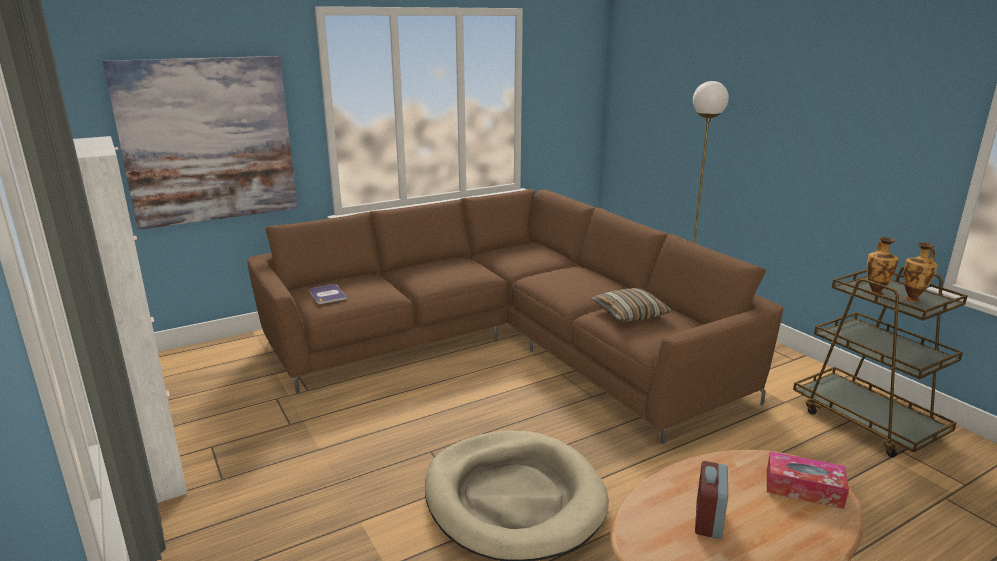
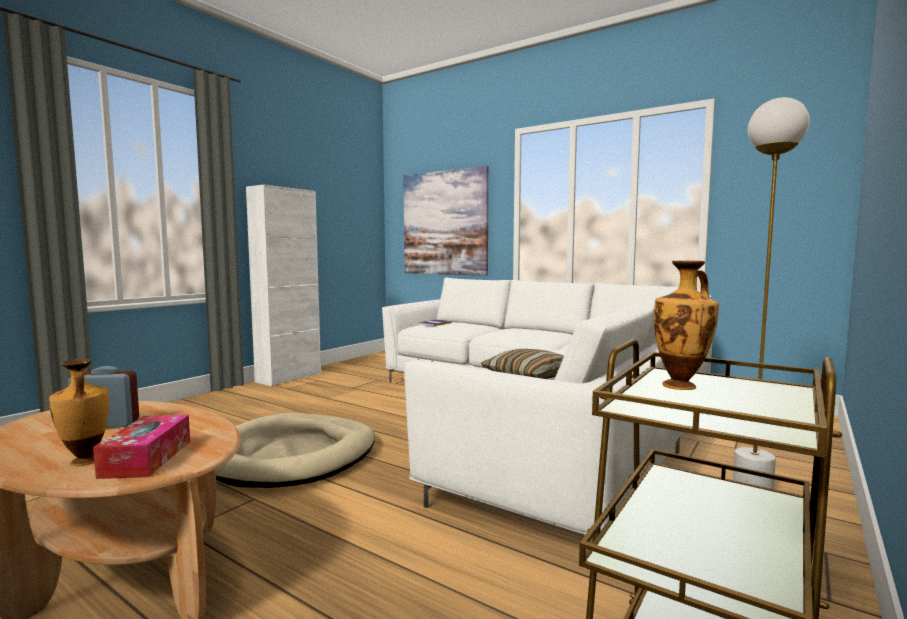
camera: 65 degrees right, 15 degrees down
(506, 343) = (542, 414): brown sofa -> white sofa
(912, 299) = (710, 407): vase -> vase (85, 461)

